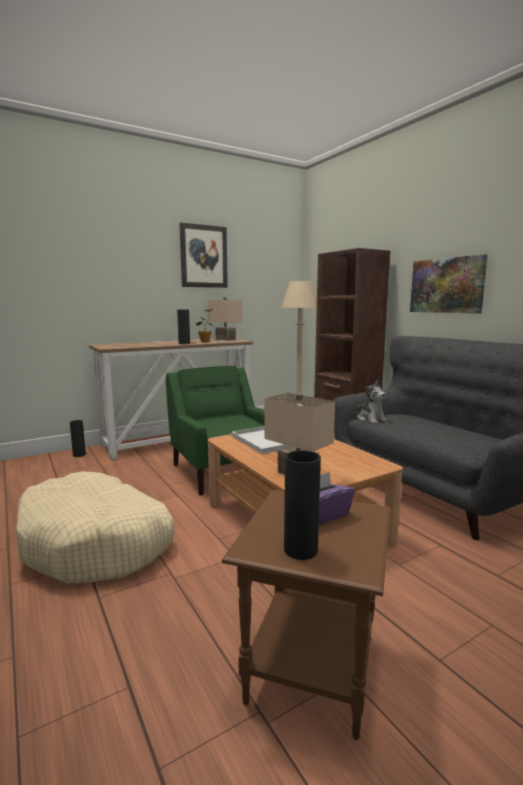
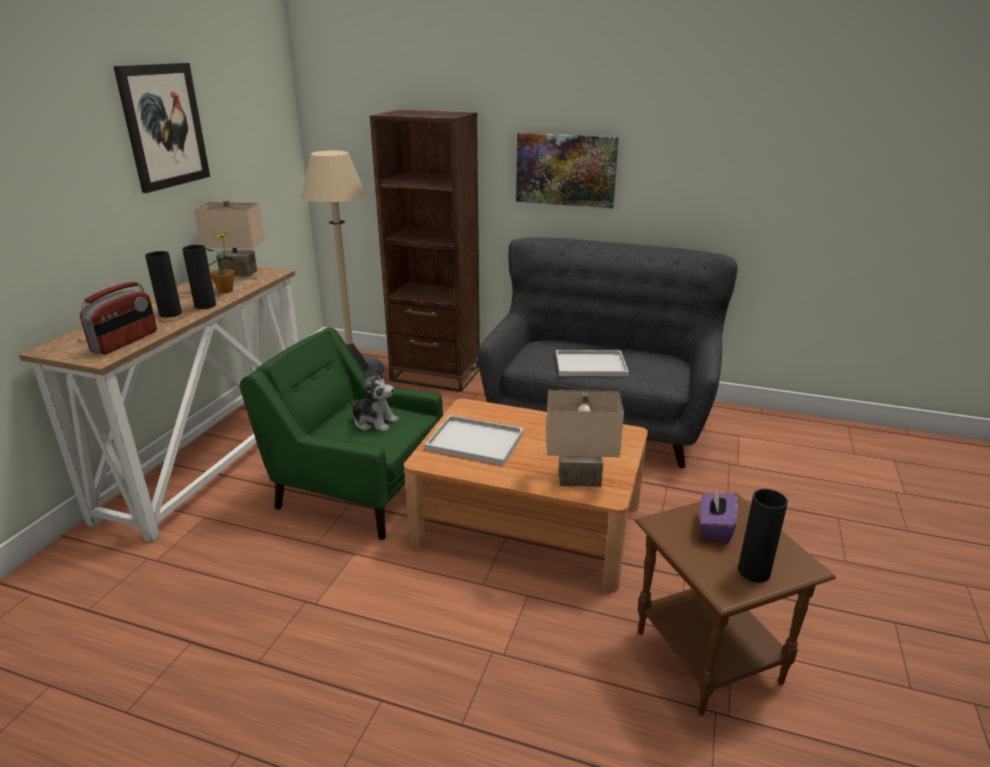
camera: 40 degrees left, 15 degrees up
(79, 455) = (73, 559): black vase -> black vase (170, 313)
(97, 543) = (354, 671): beige dog bed -> none
(127, 346) = (125, 341): none -> radio
(371, 419) = (527, 362): plush toy -> plush toy (374, 422)
(419, 429) = (592, 364): none -> white tray

